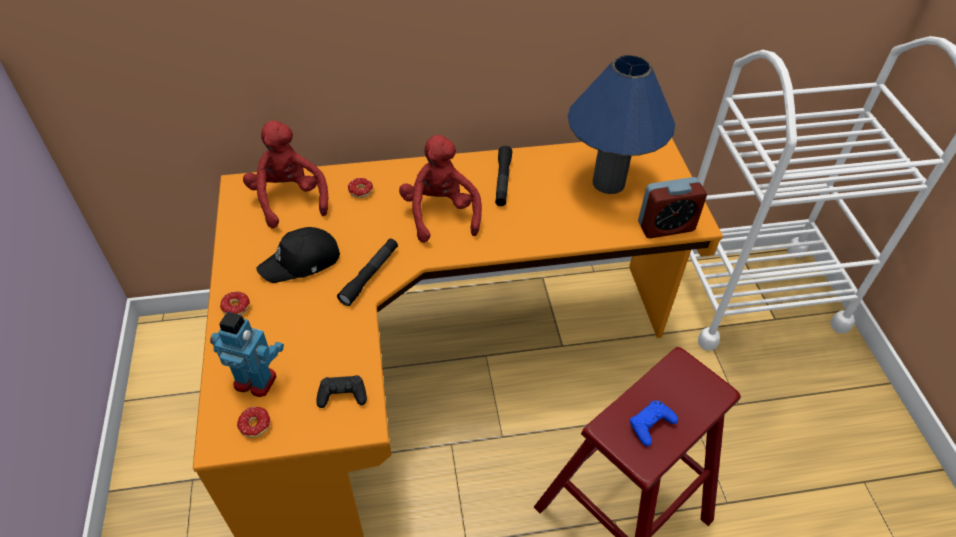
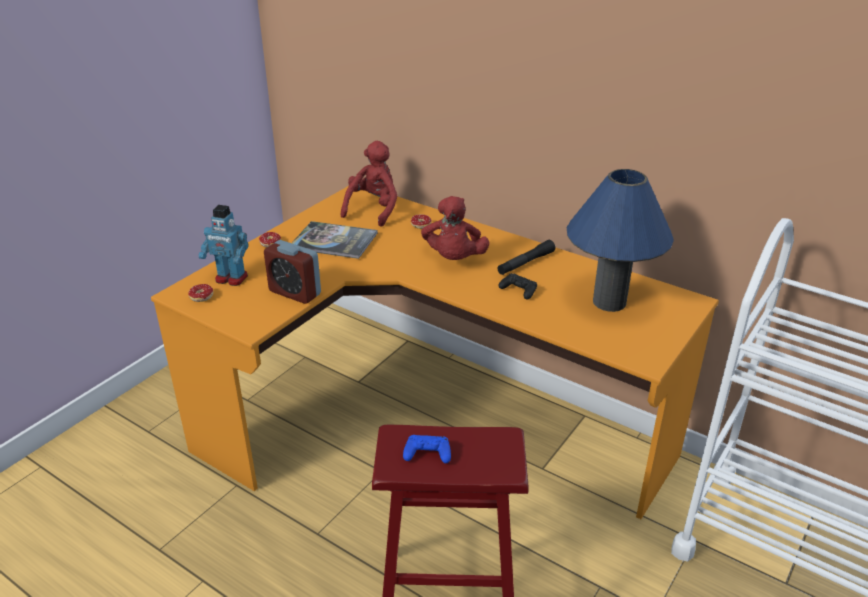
camera: 45 degrees right, 15 degrees down
(256, 380) = (231, 279): toy robot -> toy robot turned 135 degrees clockwise
(301, 262) = (334, 241): black cap -> book
(342, 395) = (261, 310): black game controller -> black game controller (518, 290)
(370, 275) = (361, 266): black flashlight -> none
(440, 213) = (454, 259): red plush toy -> red plush toy turned 150 degrees clockwise
(665, 227) = (615, 349): alarm clock -> alarm clock (295, 292)

